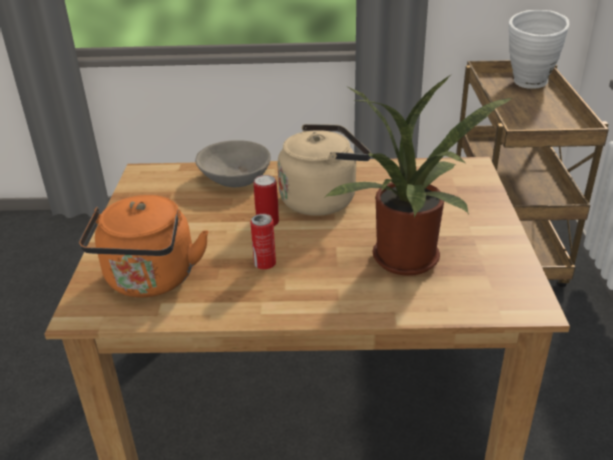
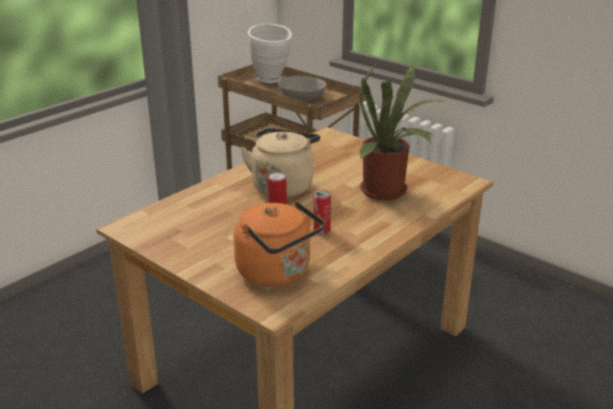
camera: 50 degrees left, 5 degrees down
(235, 177) = (200, 199): grey bowl -> grey bowl (302, 96)

